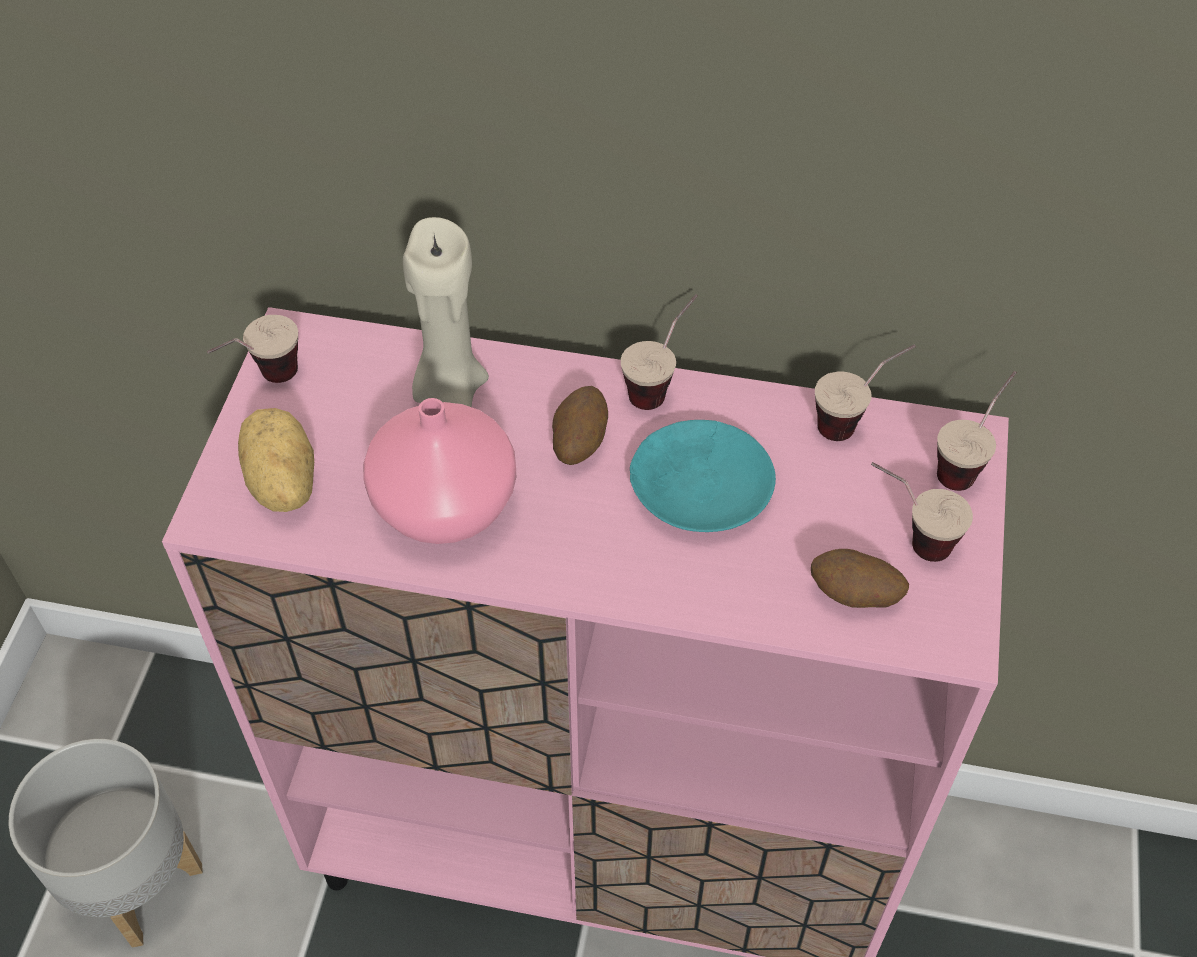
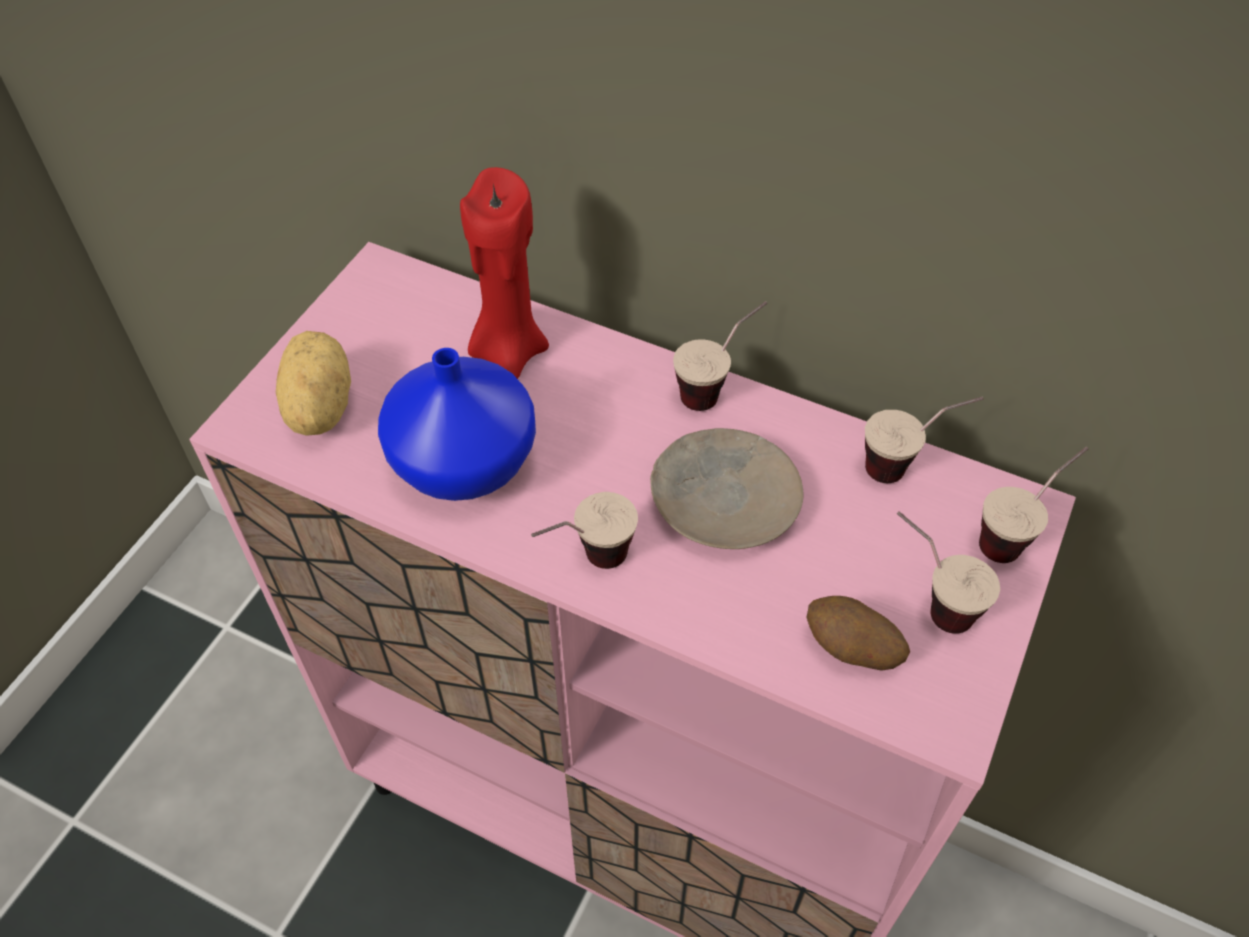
camera: 15 degrees right, 0 degrees up
(136, 882) = (217, 743): grey planter -> none
(263, 383) = (337, 310): cup -> cup (585, 565)
(448, 505) = (467, 463): pink vase -> blue vase
(449, 388) = (509, 350): beige candle -> red candle
(578, 442) = (616, 429): potato -> none
(699, 486) = (723, 499): turquoise plate -> beige plate

